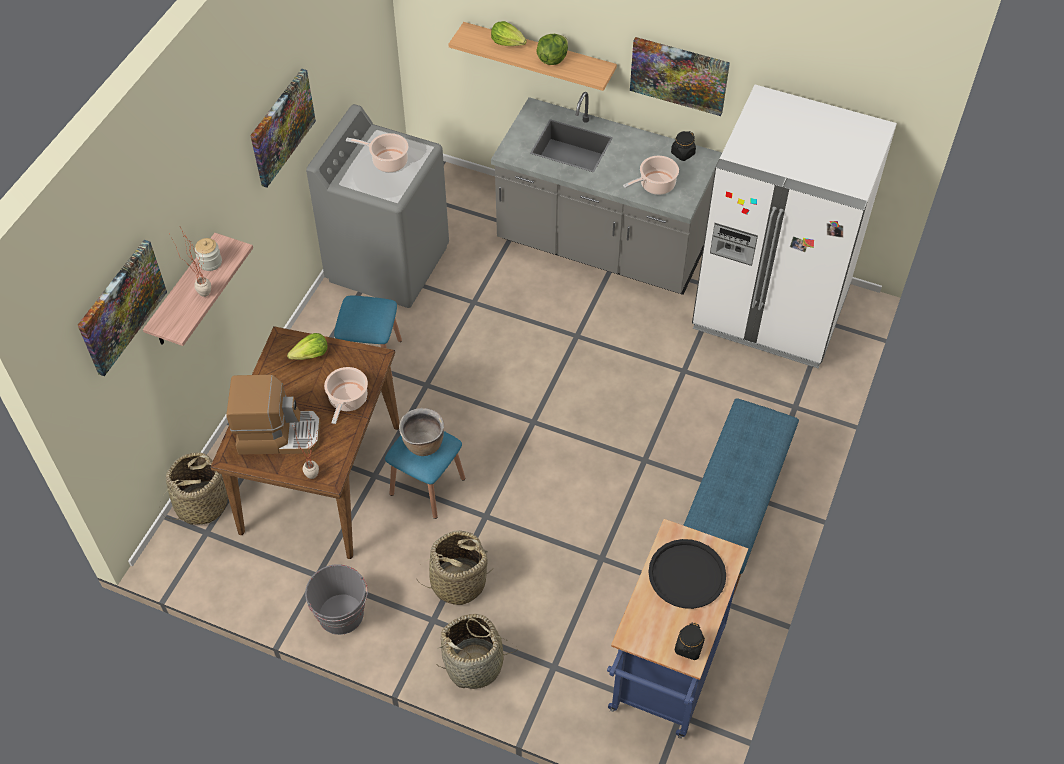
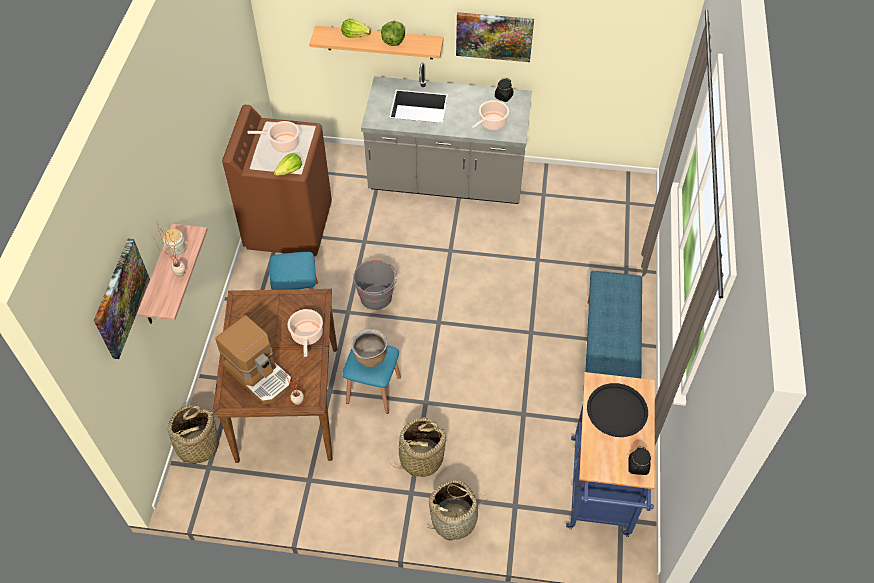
camera: 15 degrees left, 0 degrees up
(278, 434) = (260, 375): coffee machine -> coffee machine turned 60 degrees clockwise
(281, 127) = (202, 129): picture -> none
(311, 355) = (266, 307): lettuce -> lettuce (290, 171)
(341, 614) = (338, 506): grey bucket -> grey bucket (376, 297)
(388, 263) = (289, 225): grey washing machine -> brown washing machine
(770, 310) = (585, 202): white fridge -> none

